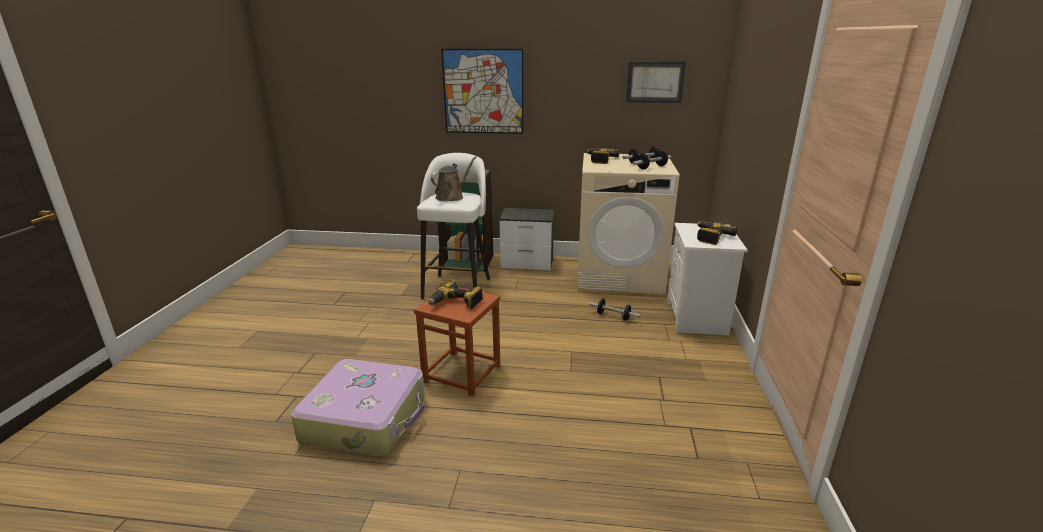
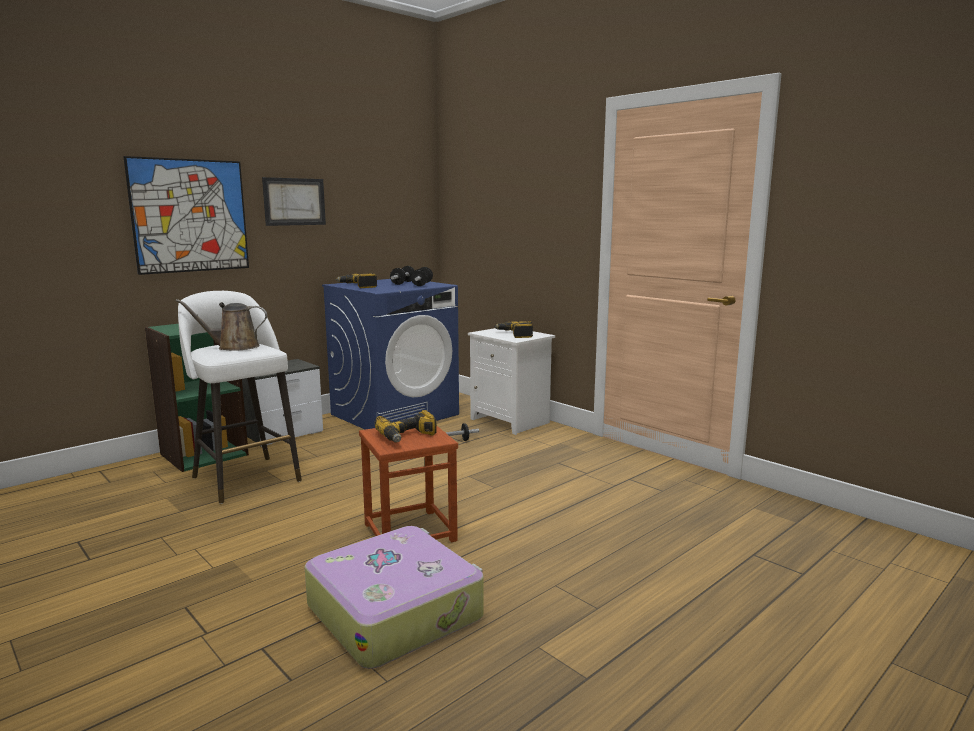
camera: 50 degrees left, 10 degrees down
(451, 197) = (234, 347): brown watering can -> brown watering can turned 90 degrees counterclockwise
(619, 275) = (395, 414): beige washing machine -> blue washing machine
(655, 82) = (381, 202): picture -> picture (294, 201)

